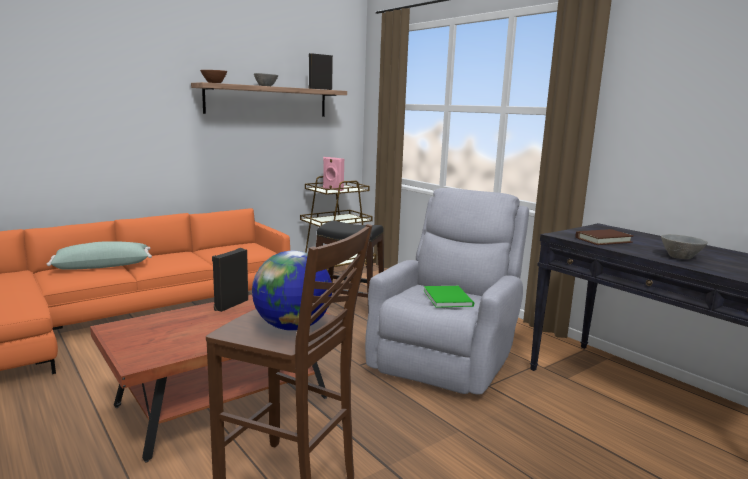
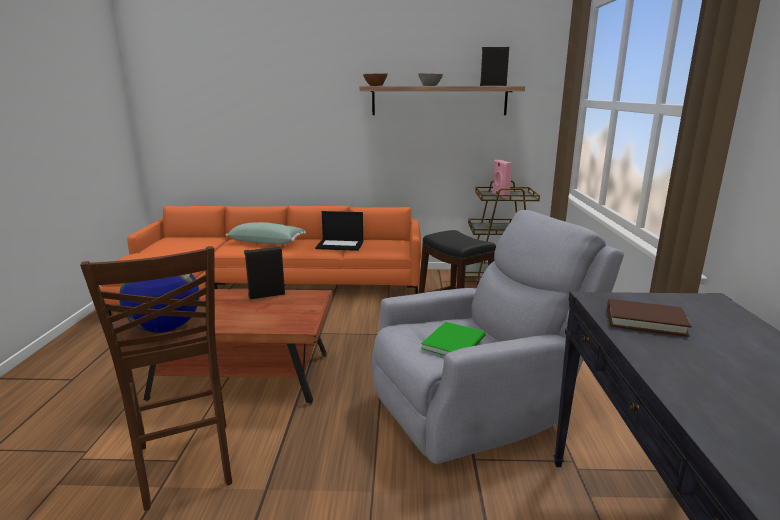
camera: 40 degrees right, 5 degrees up
(198, 255) = (340, 245): none -> laptop
(681, 257) = (713, 385): grey bowl -> none

